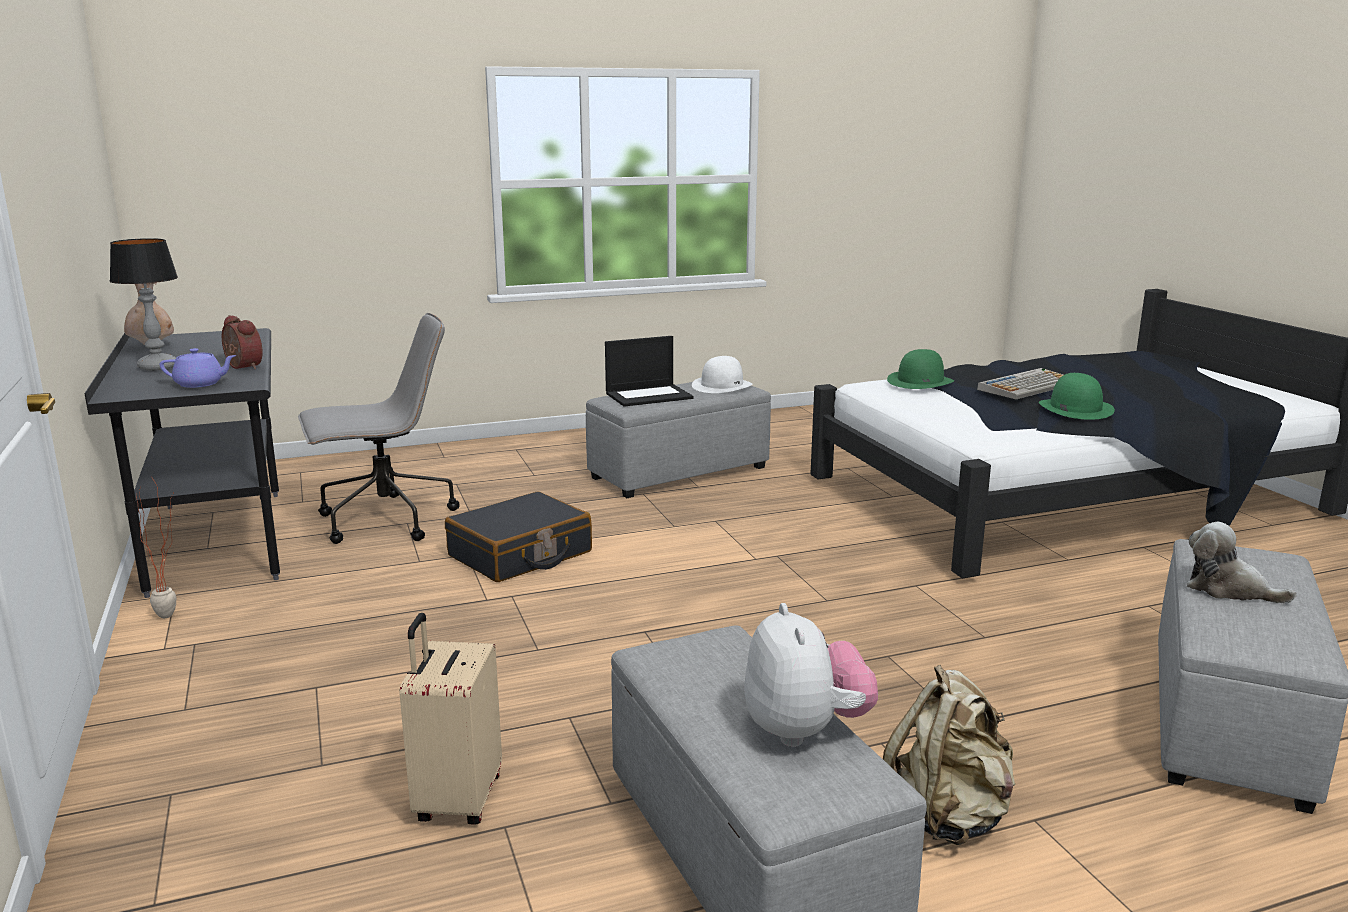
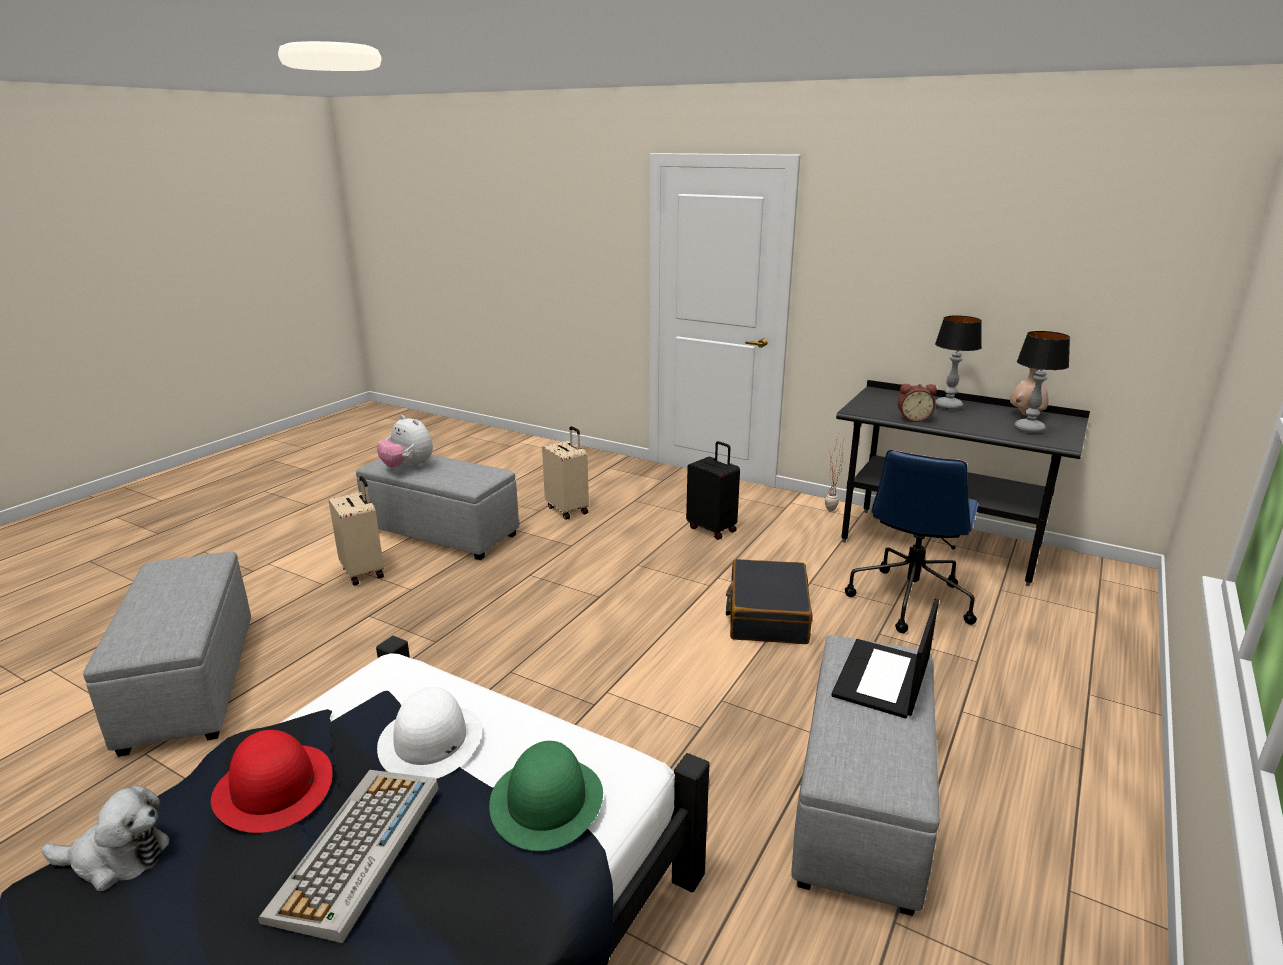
camera: 140 degrees right, 5 degrees up
(200, 384) = (876, 405): purple teapot -> none
(213, 341) = (1029, 429): none -> table lamp
(351, 656) = (712, 529): none -> black suitcase
(384, 521) = (909, 599): grey office chair -> blue office chair
(722, 385) = (867, 758): white hat -> white hat (431, 741)
(949, 816) = (364, 572): beige backpack -> beige suitcase
(1075, 408) = (274, 787): green hat -> red hat
(1228, 590) = (184, 597): plush toy -> plush toy (116, 859)

